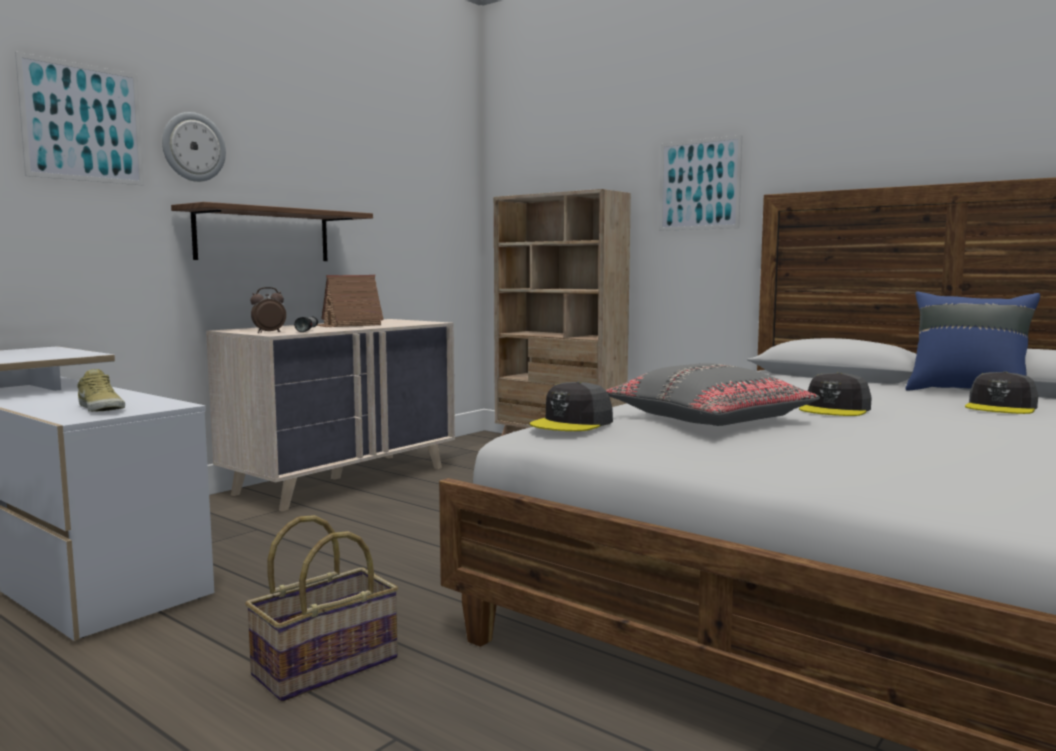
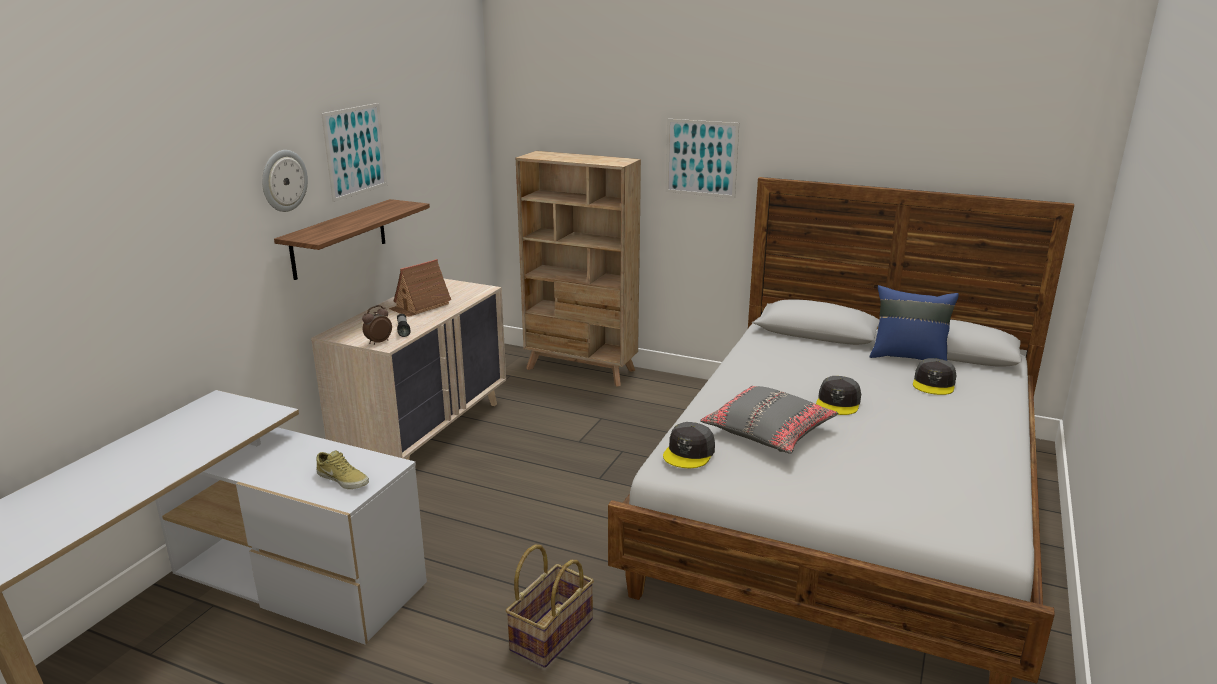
camera: 15 degrees left, 15 degrees up
(83, 123) = (206, 191): picture -> picture (355, 151)

